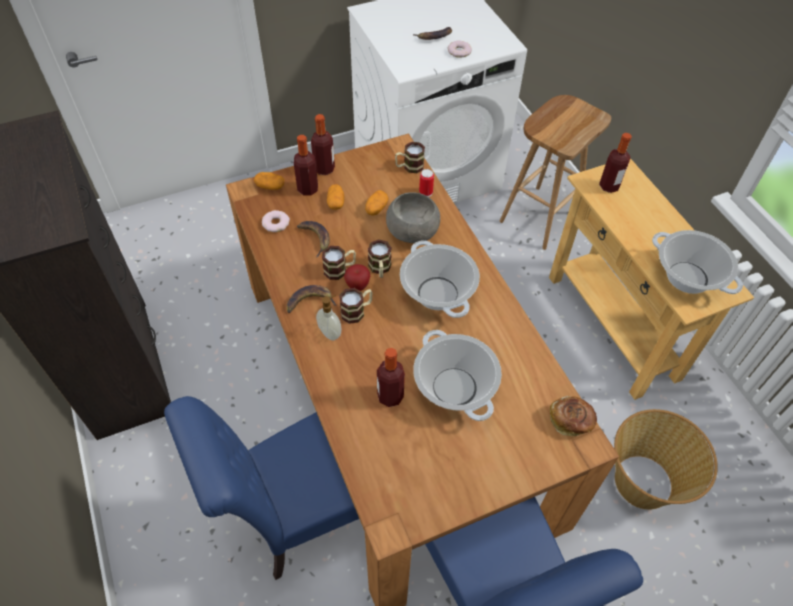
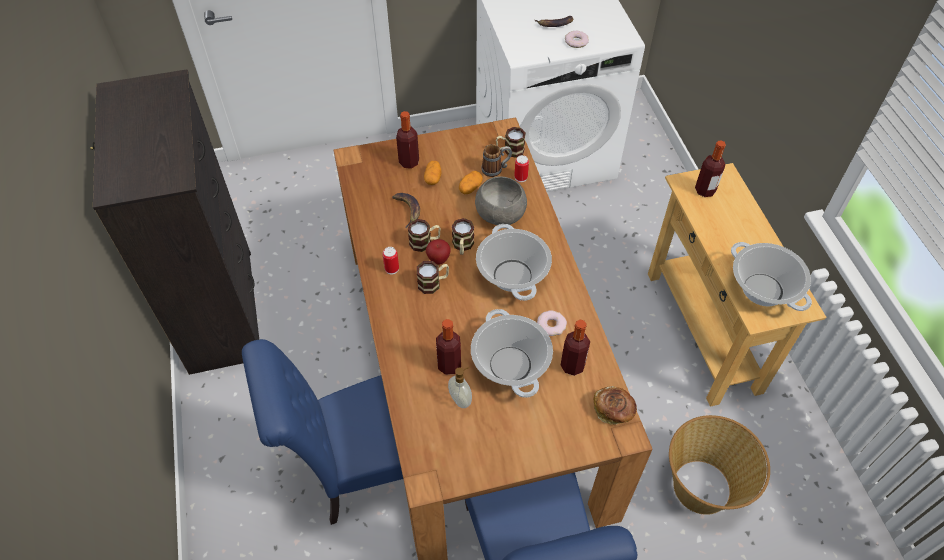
camera: 10 degrees right, 0 degrees up
(270, 186) = (374, 156): potato -> none
(276, 223) = (373, 192): donut -> donut (551, 325)
(310, 301) = (391, 269): banana -> can
(324, 169) = (428, 144): bottle -> bottle (572, 365)
(330, 332) = (405, 300): soap dispenser -> soap dispenser (461, 399)
(399, 187) = (496, 169): none -> mug
(540, 216) = (651, 211): brown stool -> none

